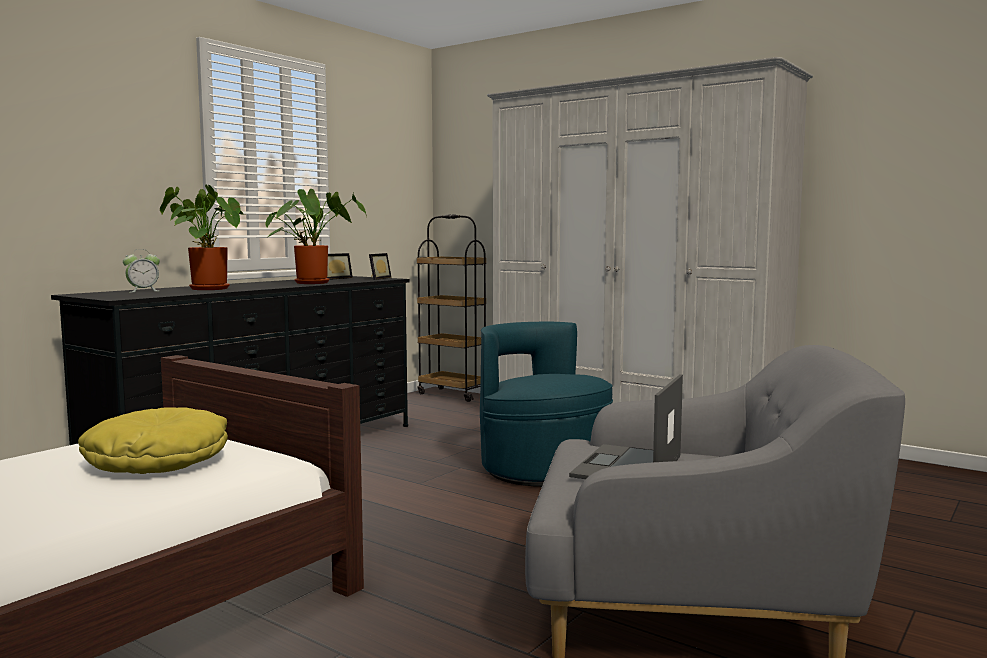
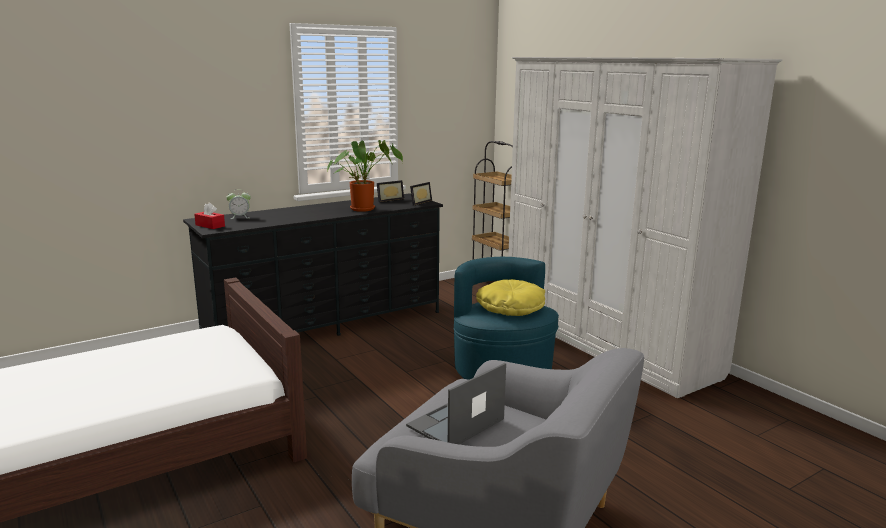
camera: 20 degrees right, 10 degrees up
(108, 296) = (210, 225): none -> red tissue box
(159, 462) = (189, 364): yellow pillow -> yellow pillow (511, 308)
(205, 289) = (281, 216): potted plant -> none

